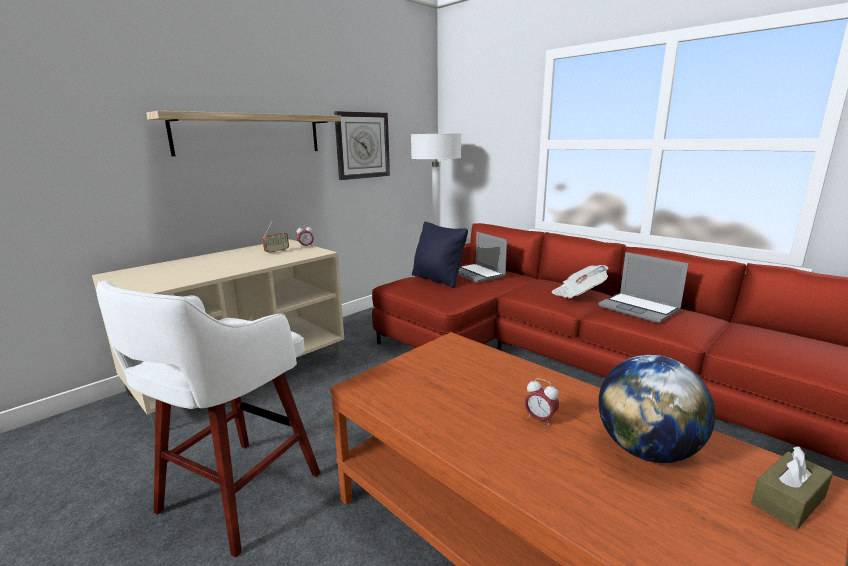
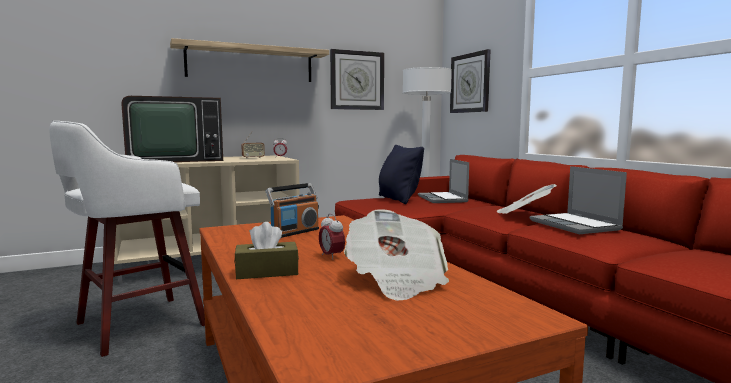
camera: 20 degrees right, 10 degrees down
(187, 269) = (174, 160): none -> television
(446, 377) = (295, 232): none -> radio
(475, 146) = (470, 83): none -> wall clock
(646, 450) = (396, 280): globe -> newspaper
(788, 500) = (483, 320): brown tissue box -> brown tissue box (267, 272)

